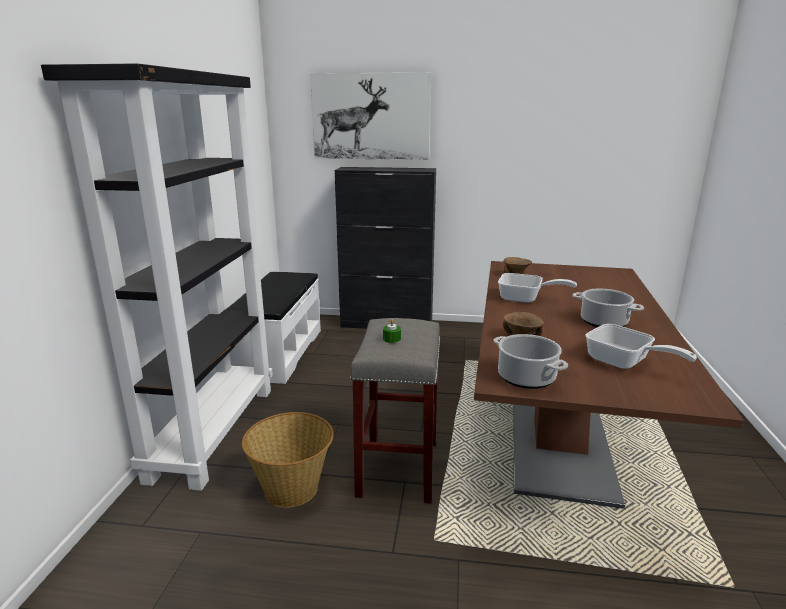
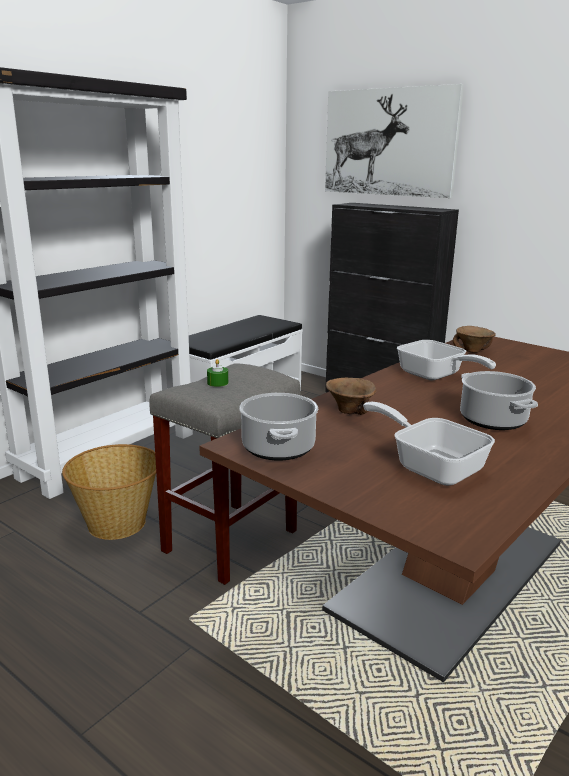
camera: 30 degrees right, 0 degrees up
(624, 363) = (430, 465): frying pan -> frying pan turned 150 degrees clockwise

